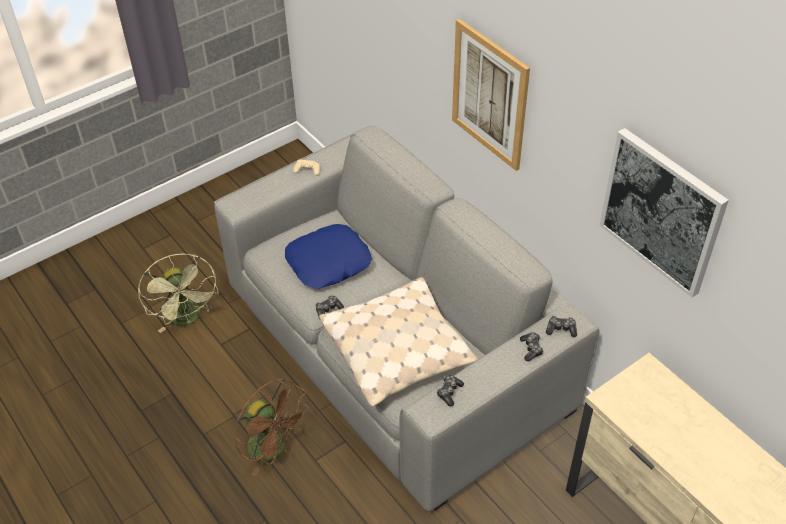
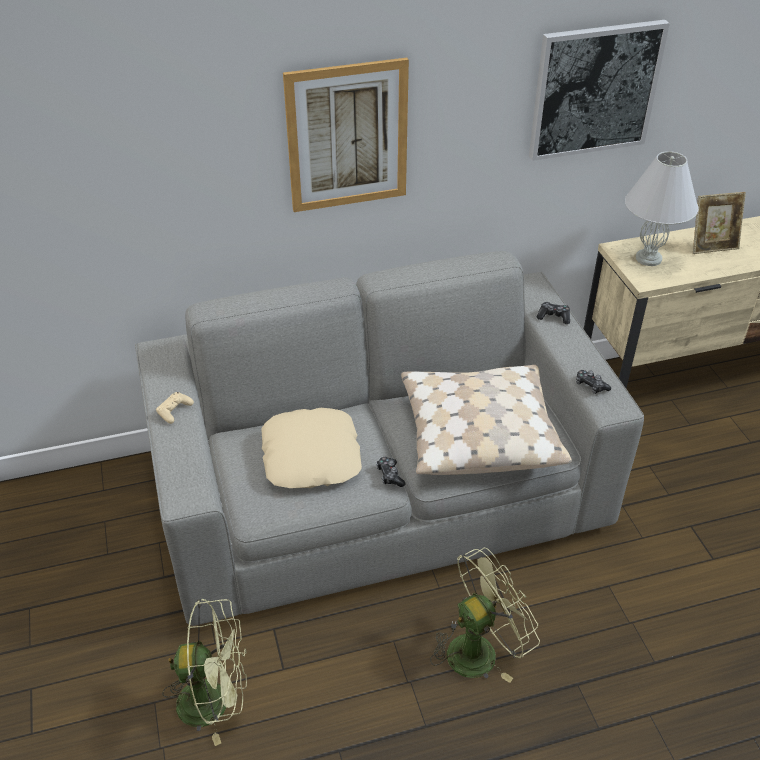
camera: 70 degrees left, 5 degrees down
(274, 449) = (479, 649): brown fan -> green fan
(329, 263) = (312, 456): blue pillow -> beige pillow
(561, 329) = (536, 292): game controller -> none
(648, 394) = (648, 258): none -> white table lamp
(708, 447) = (712, 246): none -> picture frame

